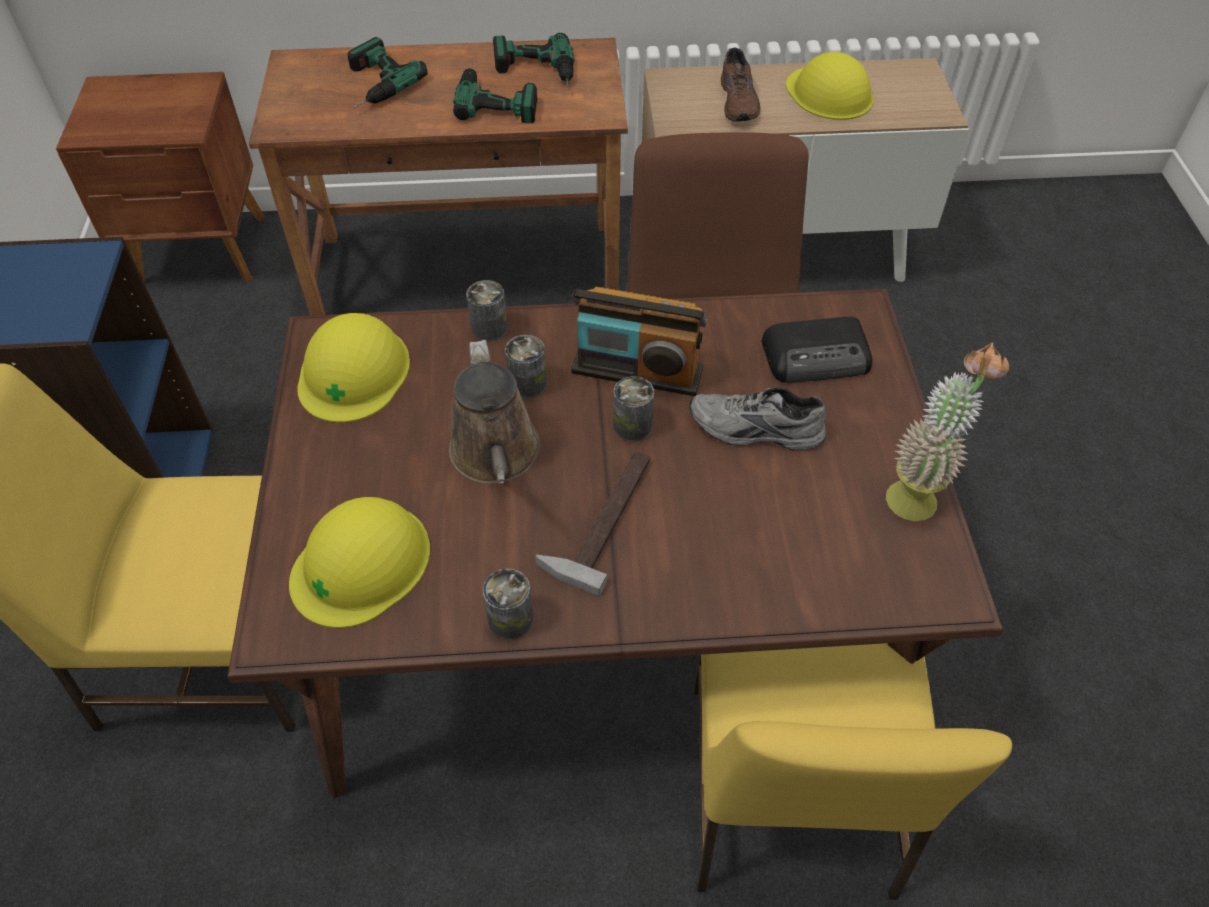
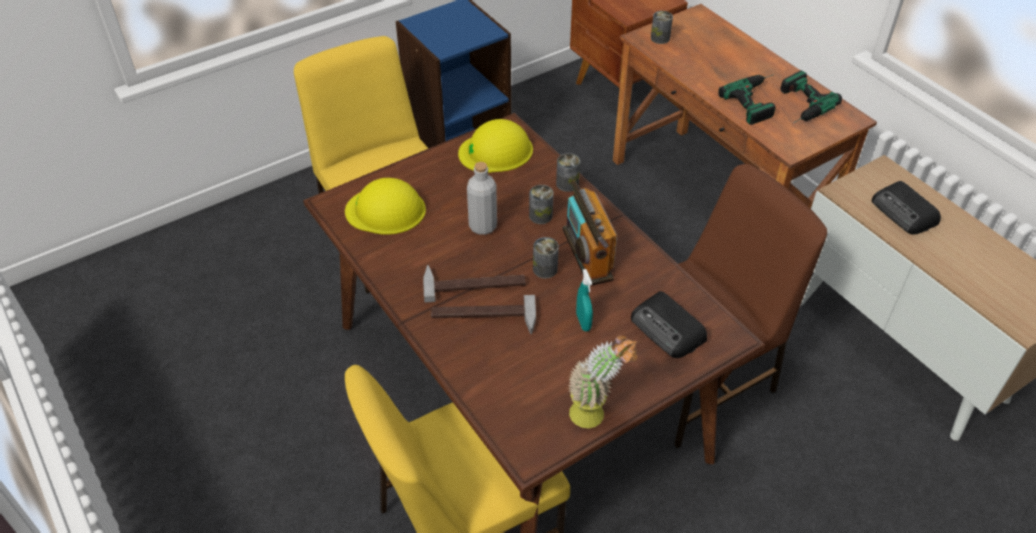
camera: 60 degrees right, 5 degrees down
(371, 84) = (712, 50): power drill -> none
(496, 456) = (483, 226): brown watering can -> grey bottle
(510, 619) = (389, 276): can -> can (660, 38)
(678, 536) = (483, 318): none -> hammer
(740, 101) = (904, 213): brown shoe -> radio
(755, 431) = (583, 322): grey shoe -> turquoise spray bottle
(829, 93) = (970, 255): yellow hard hat -> none

